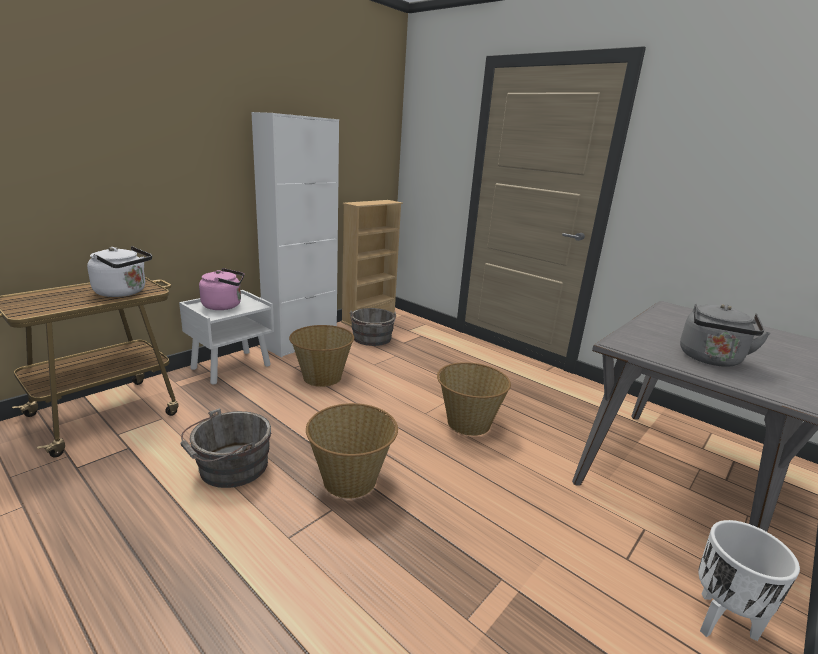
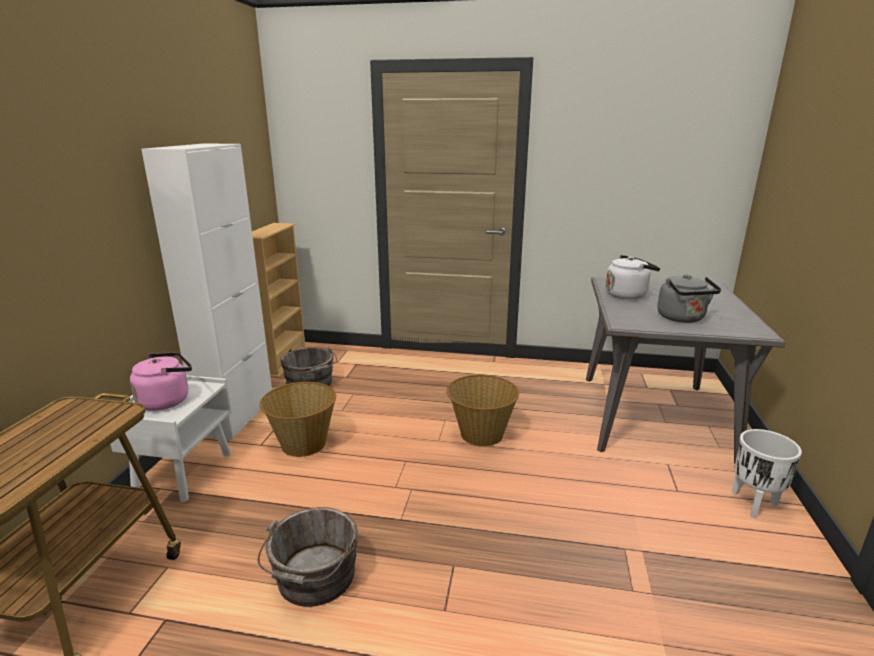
camera: 30 degrees left, 0 degrees up
(123, 292) = (84, 426): white kettle -> white kettle (628, 295)
(351, 479) = (440, 530): basket -> none

